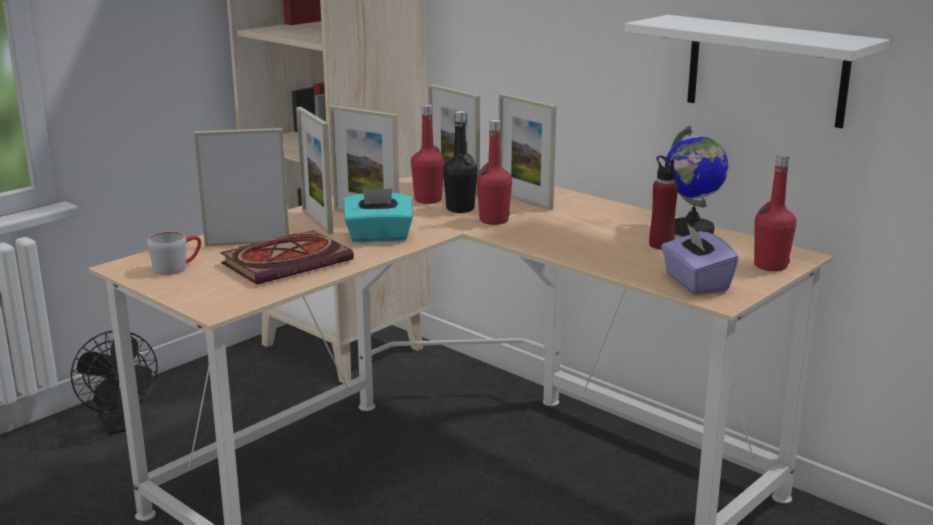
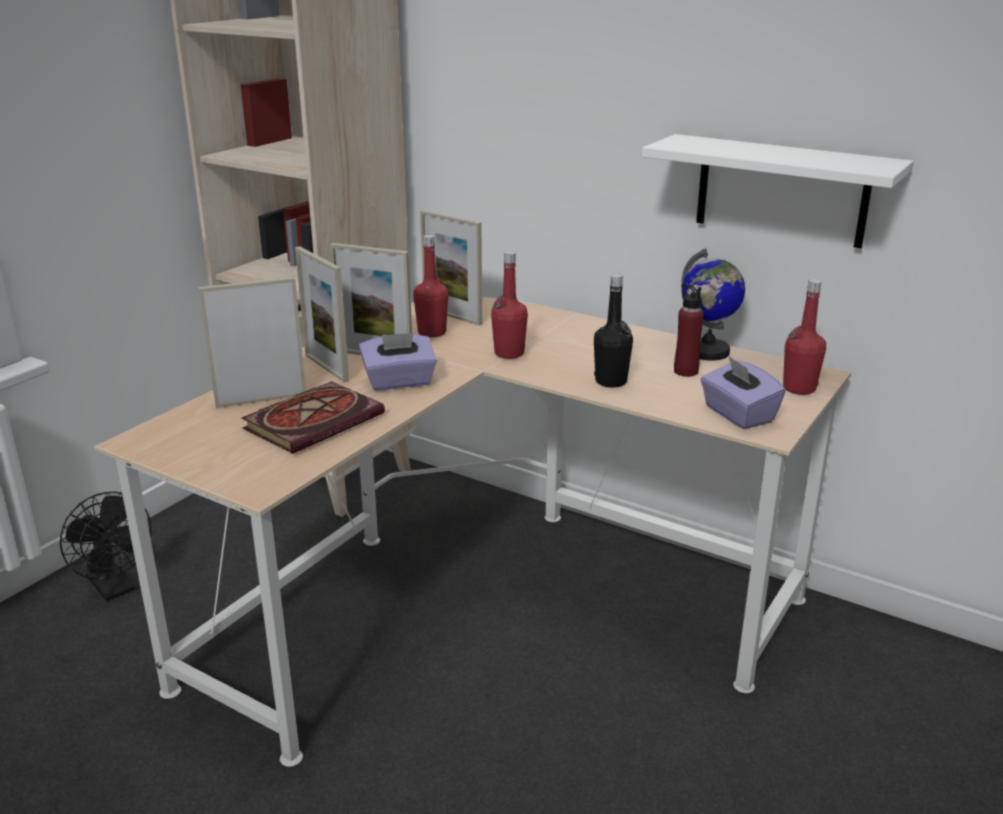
camera: 10 degrees left, 5 degrees up
(177, 267) = (195, 437): grey mug -> none
(379, 237) = (399, 382): turquoise tissue box -> purple tissue box
(460, 209) = (469, 341): black bottle -> black bottle (611, 381)
(524, 201) = (530, 327): picture frame -> none

